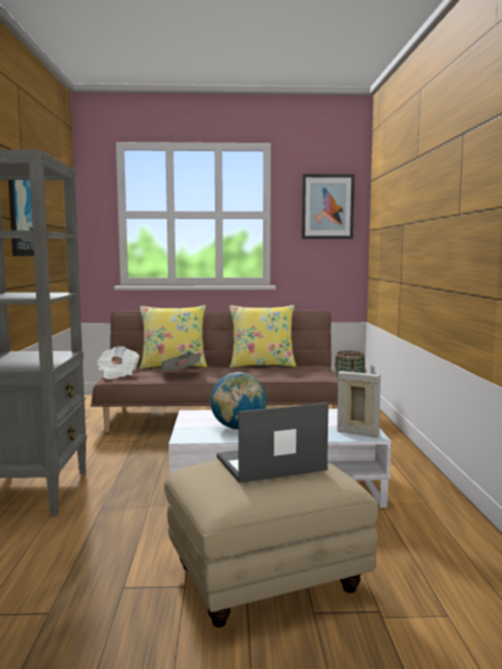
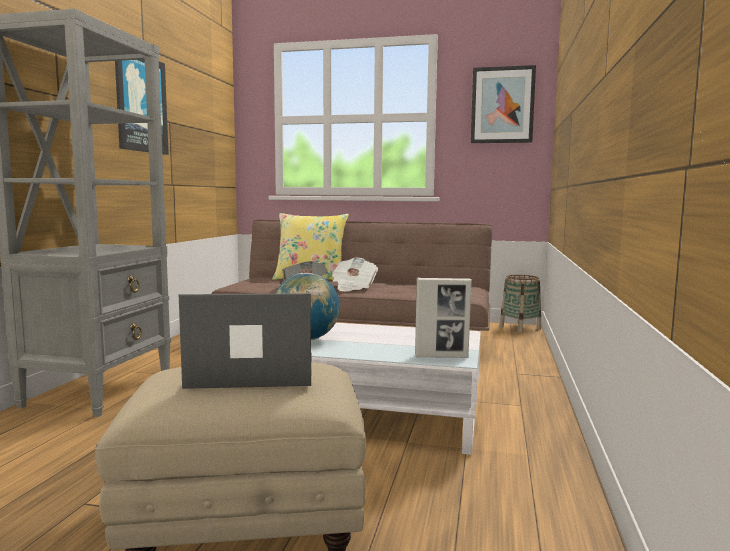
camera: 15 degrees right, 0 degrees up
(117, 374) = (242, 282): newspaper -> newspaper (353, 287)
(262, 365) = (406, 283): yellow pillow -> none
(357, 433) = (441, 356): picture frame -> picture frame turned 135 degrees clockwise

